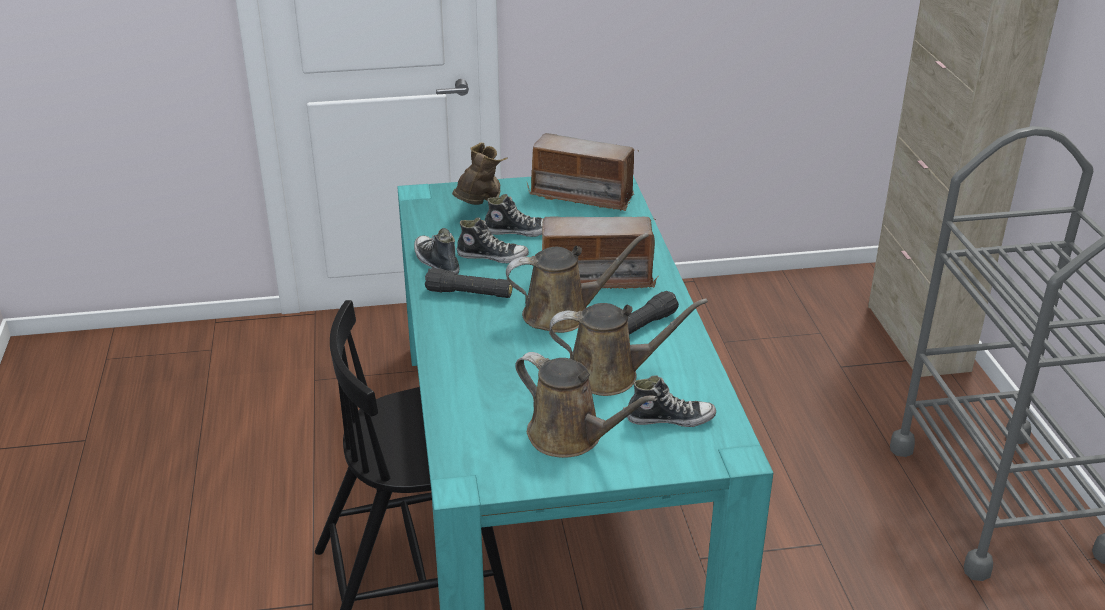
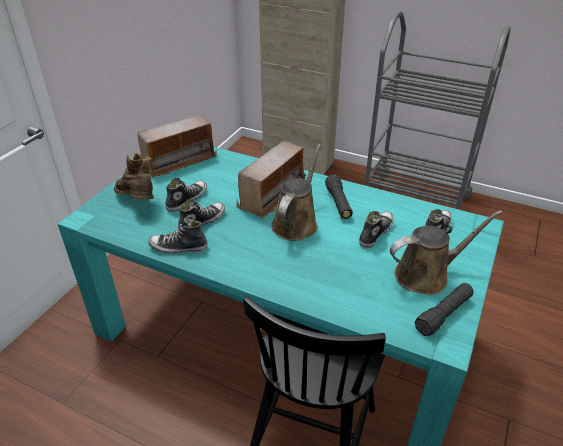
camera: 55 degrees left, 5 degrees up
(469, 294) = (233, 249): black flashlight -> black flashlight (443, 314)
(610, 374) = (375, 233): brown watering can -> shoe

